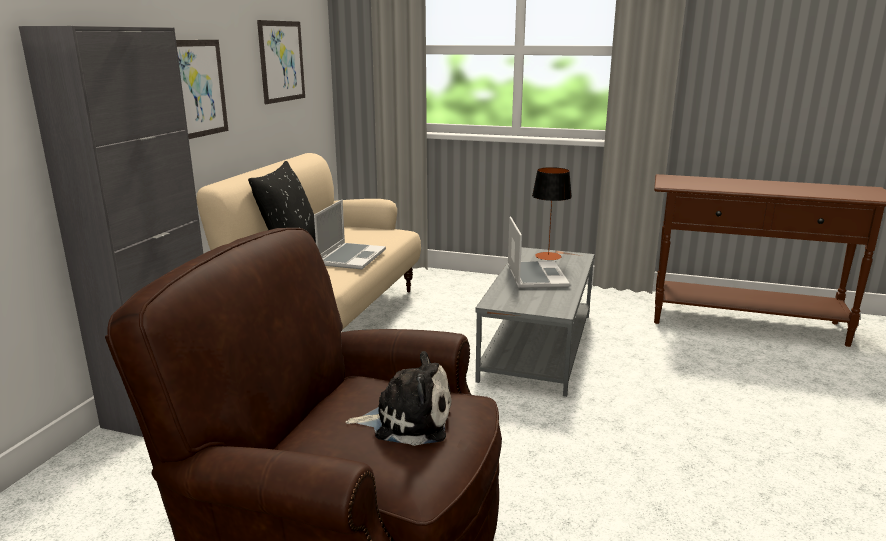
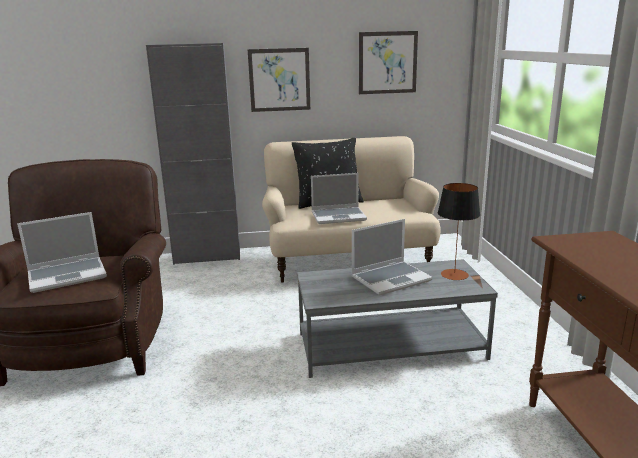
camera: 65 degrees right, 0 degrees up
(408, 420) = (68, 275): plush toy -> laptop

